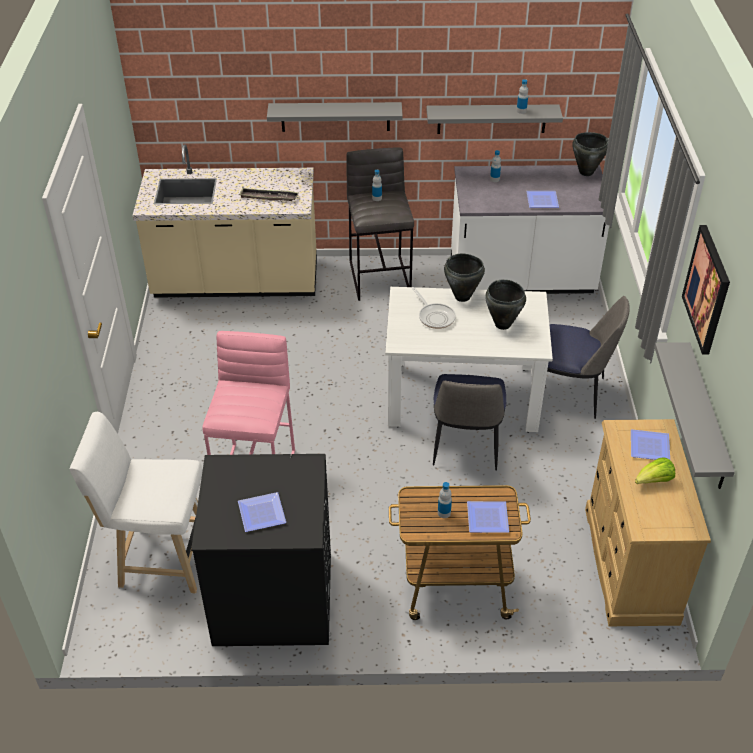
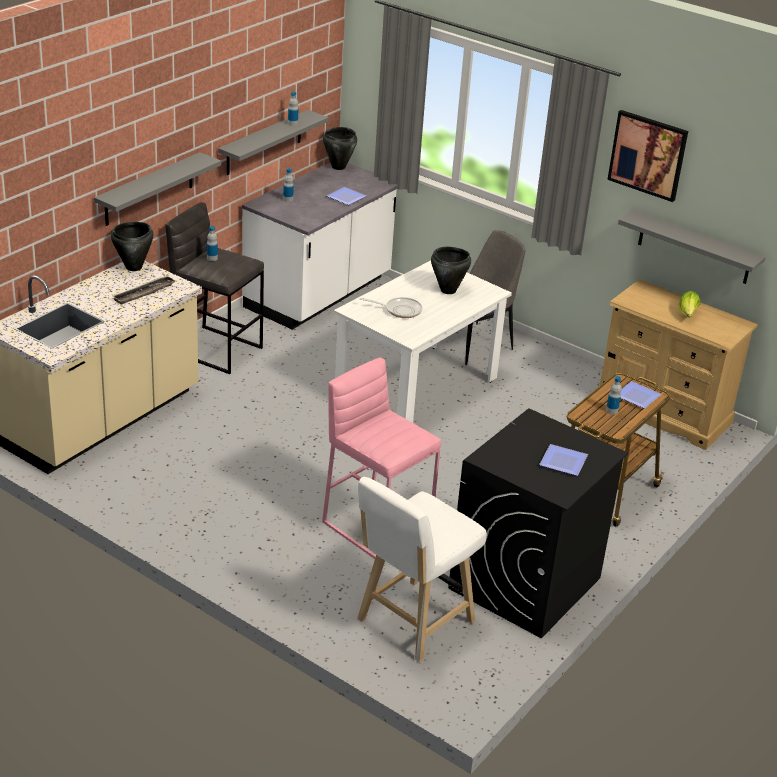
camera: 55 degrees left, 10 degrees down
(462, 297) = (393, 289): black cooking pot -> black cooking pot (134, 267)
(465, 446) = (471, 415): chair -> none
(648, 446) = (653, 299): plate -> none

